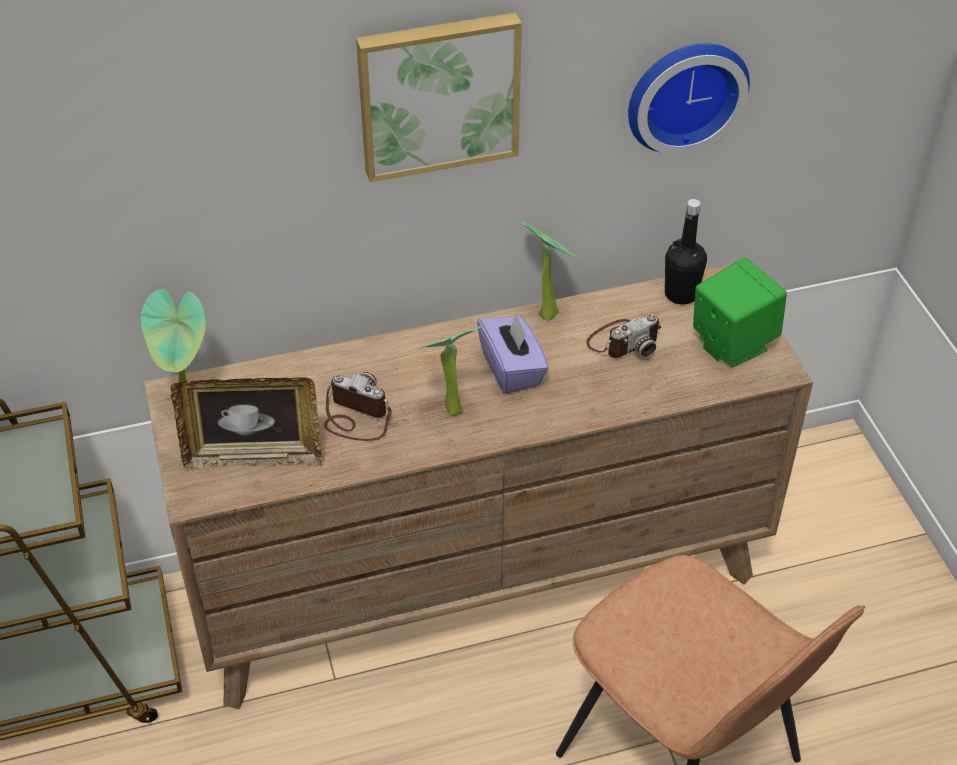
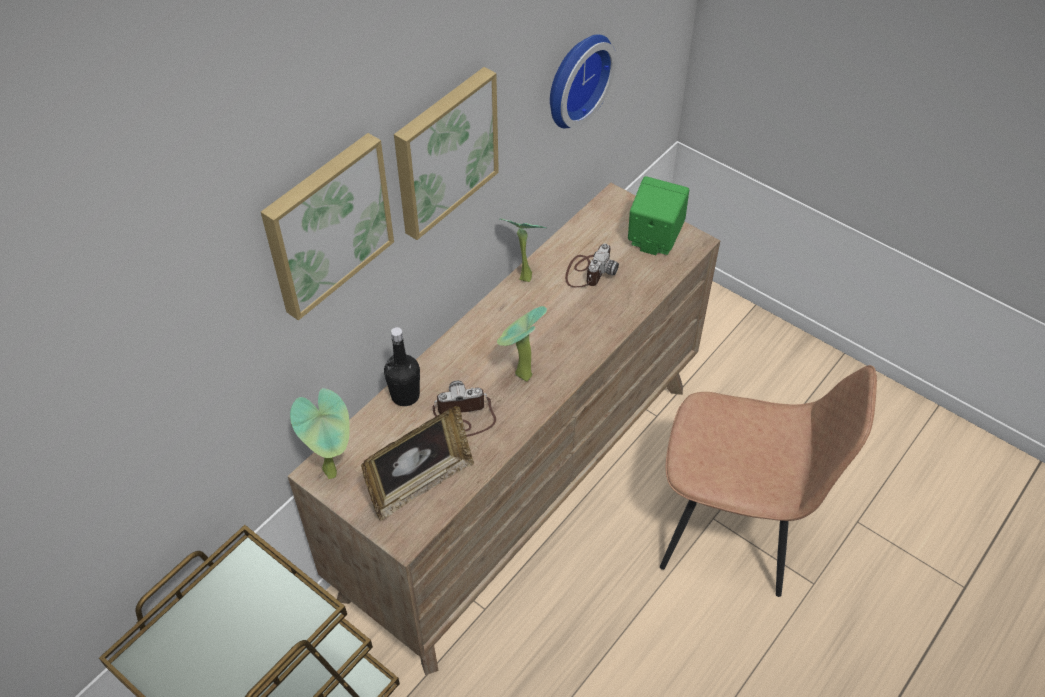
camera: 35 degrees left, 5 degrees up
(240, 103) = (326, 224): none -> picture
(512, 369) = (536, 327): purple tissue box -> none
(681, 294) = (595, 221): black bottle -> black bottle (405, 395)

